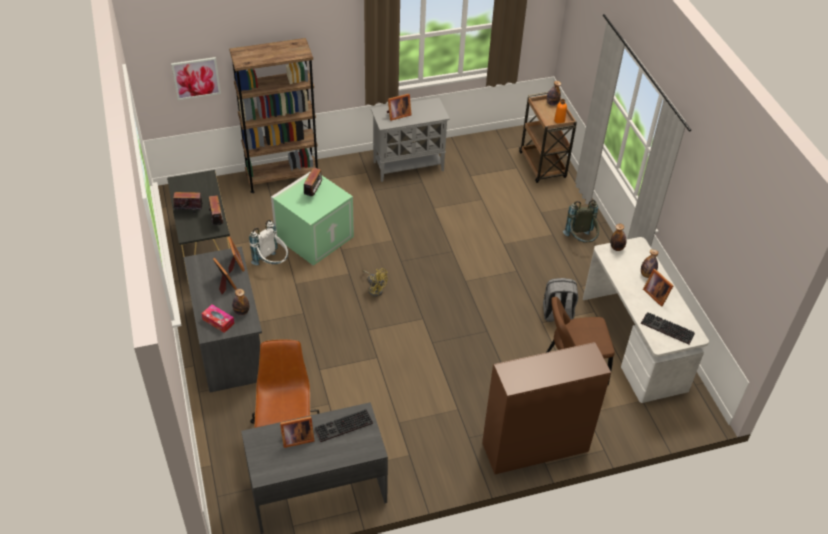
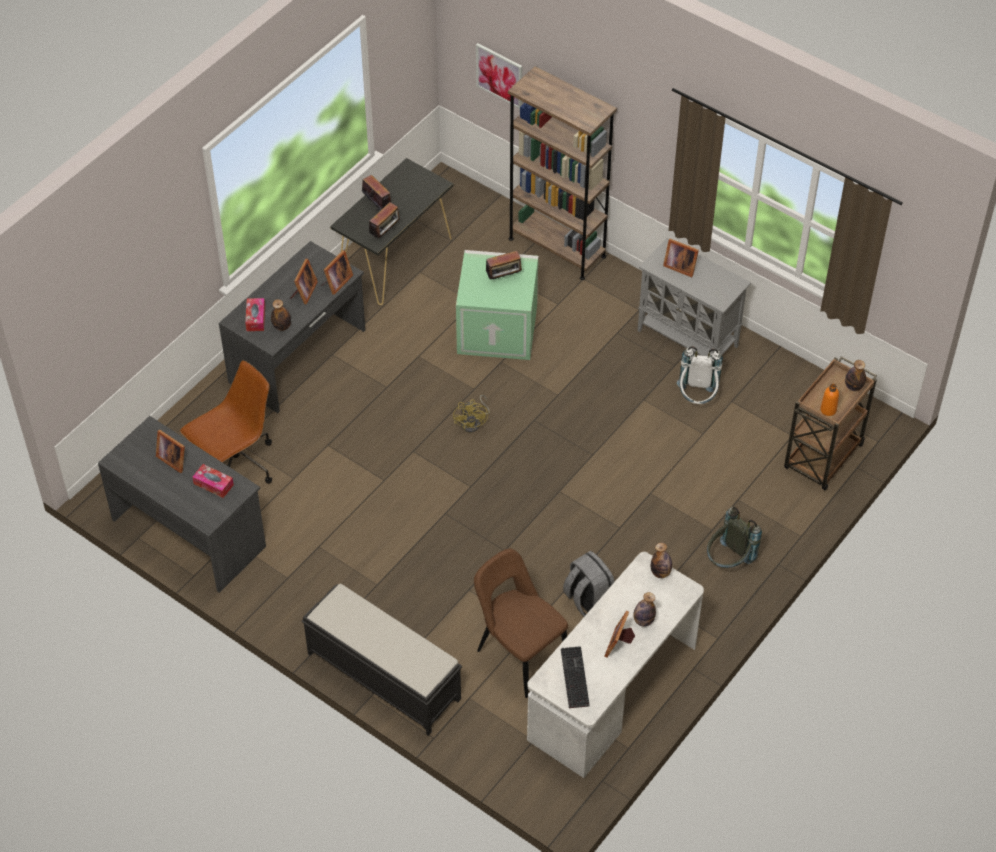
camera: 55 degrees right, 5 degrees up
(272, 263) = (428, 320): white backpack -> white backpack (697, 399)
(343, 427) = (213, 484): keyboard -> tissue box
(534, 448) = (382, 676): brown cabinet -> black bench

